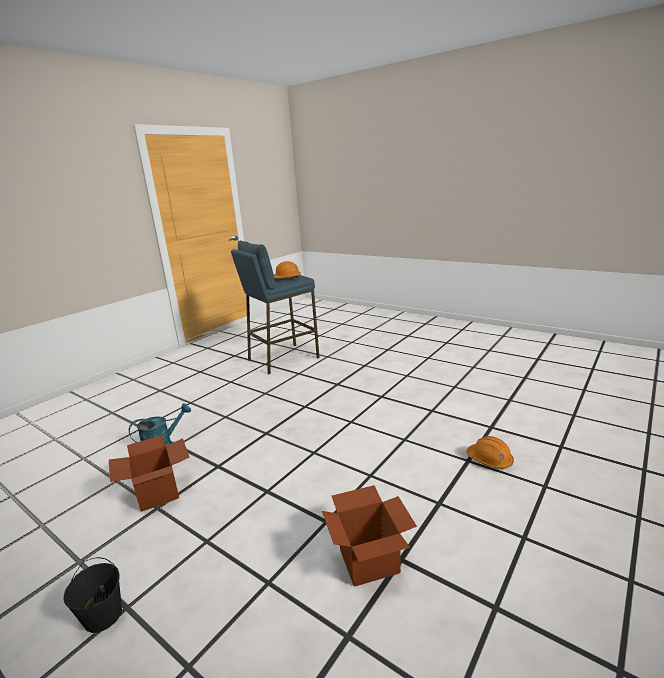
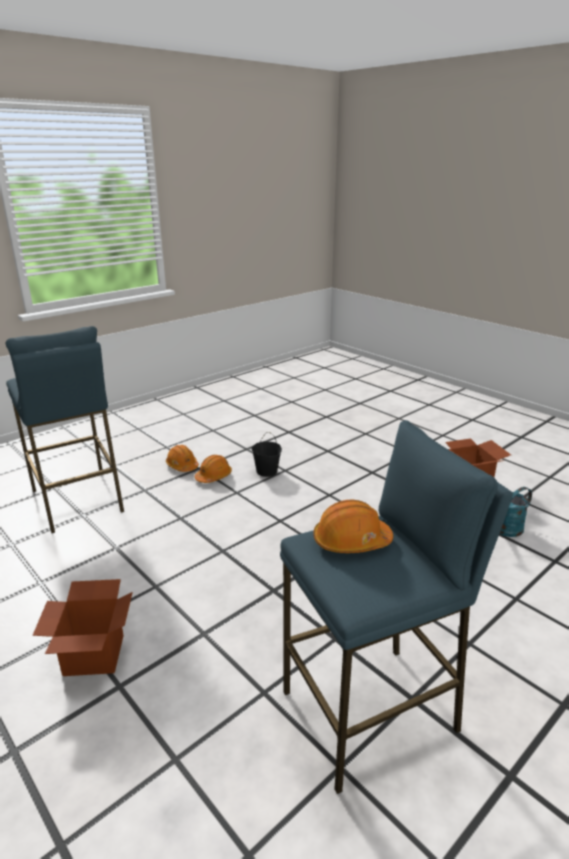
camera: 170 degrees left, 5 degrees up
(103, 616) = (454, 434): black bucket -> black bucket (267, 471)
(369, 561) = (307, 433): cardboard box -> cardboard box (94, 655)
(442, 452) = (214, 476): none -> orange hard hat
(532, 408) = (77, 501): none -> blue stool

